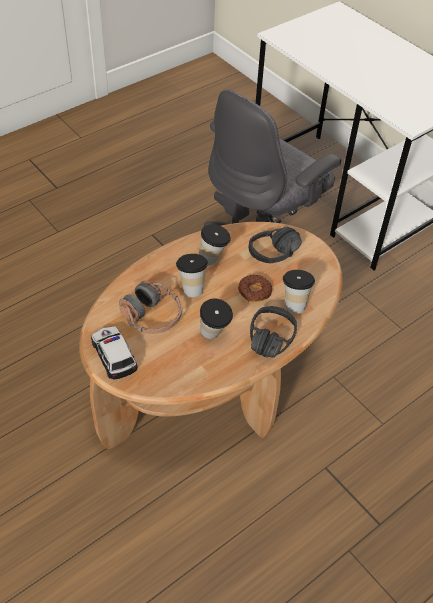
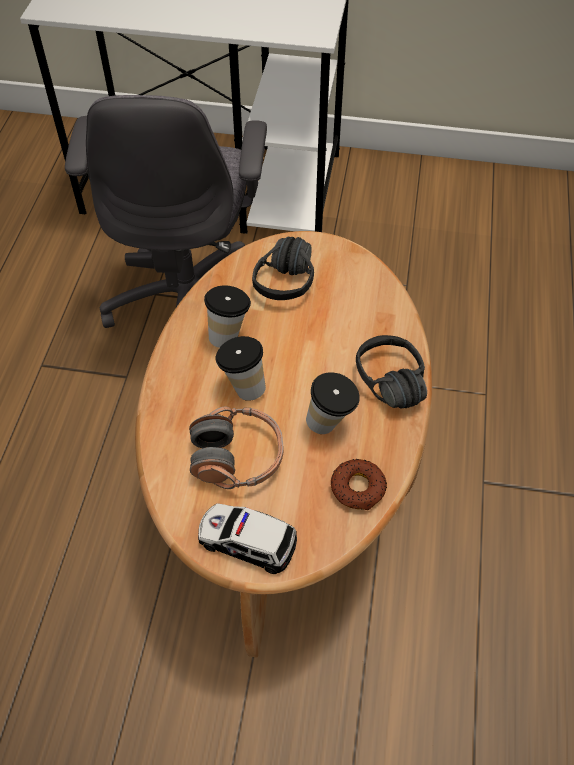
camera: 40 degrees left, 5 degrees up
(254, 291) = (315, 340): donut -> donut (358, 488)
(294, 304) = (370, 323): cup -> none

